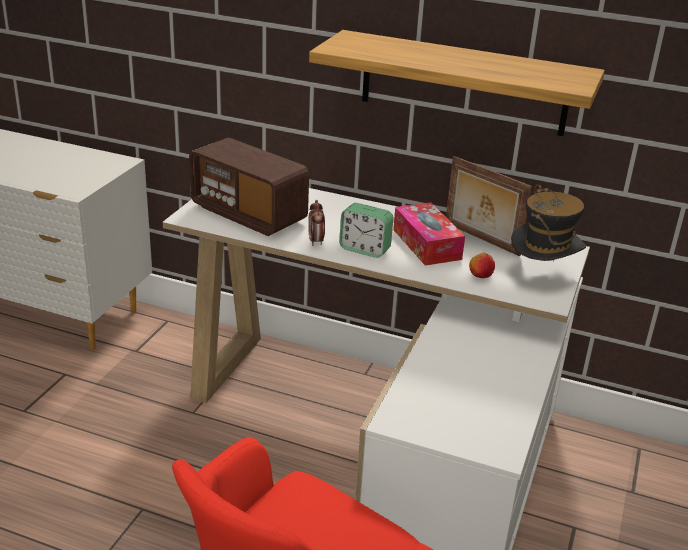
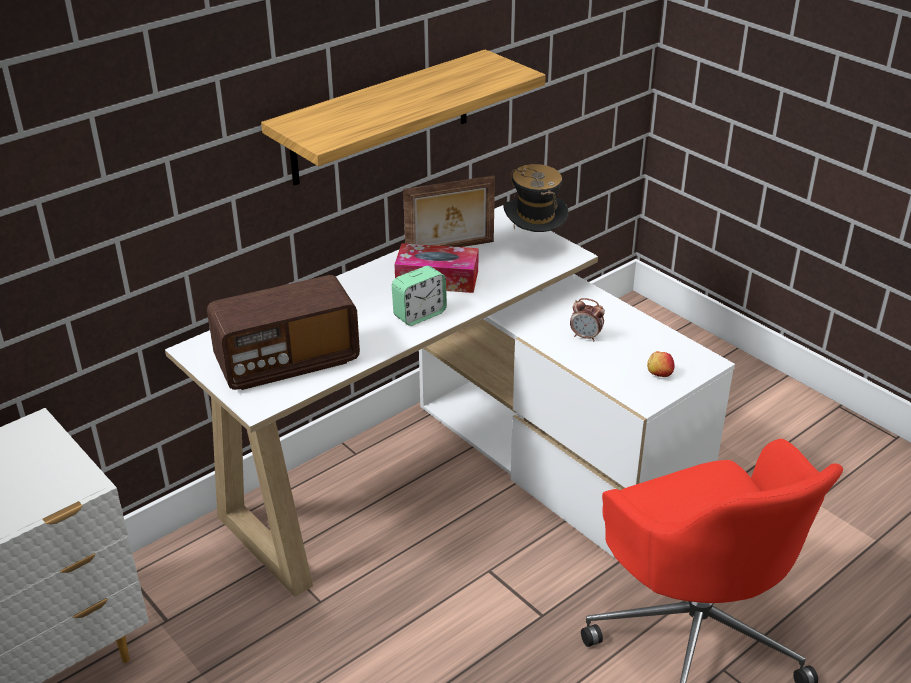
camera: 60 degrees left, 5 degrees up
(316, 241) = (381, 337): alarm clock -> alarm clock (586, 337)
(480, 275) = (510, 271): apple -> apple (659, 373)

